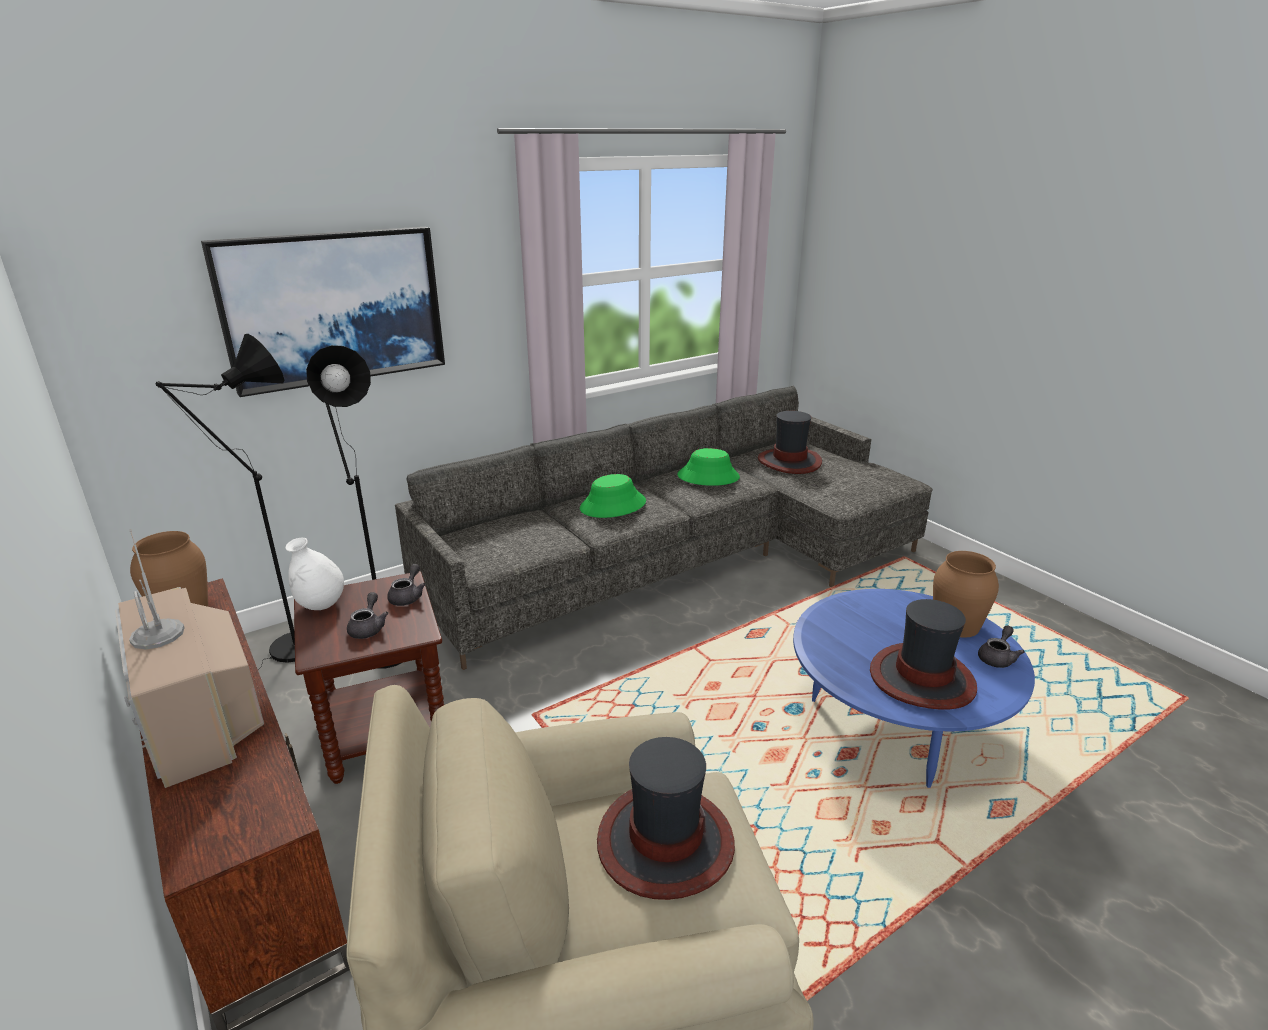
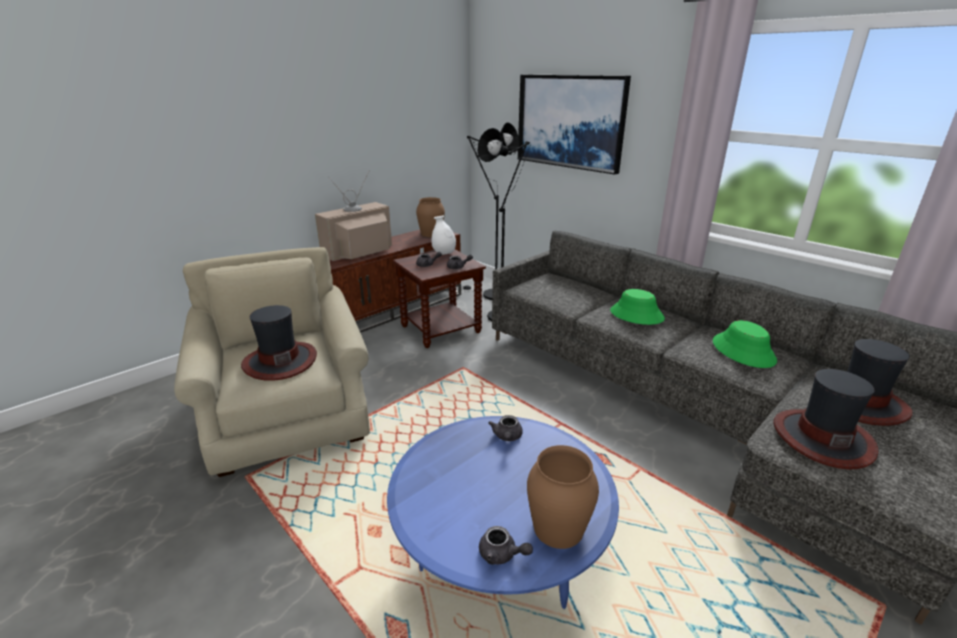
camera: 80 degrees right, 0 degrees up
(835, 634) = (507, 437): none -> grey teapot
(921, 678) = (452, 487): hat -> hat (822, 438)

